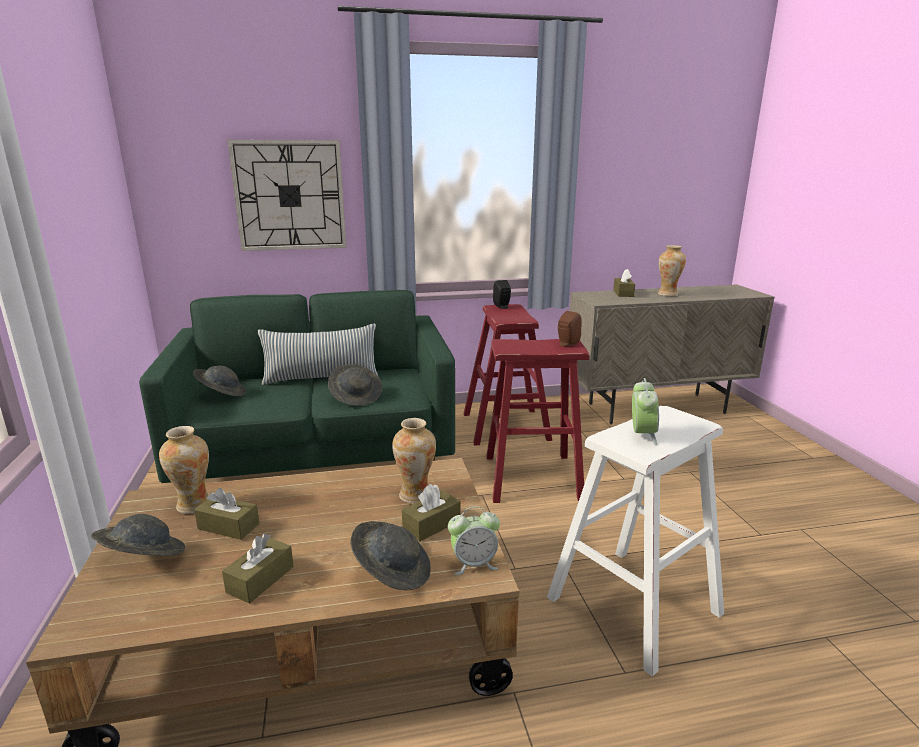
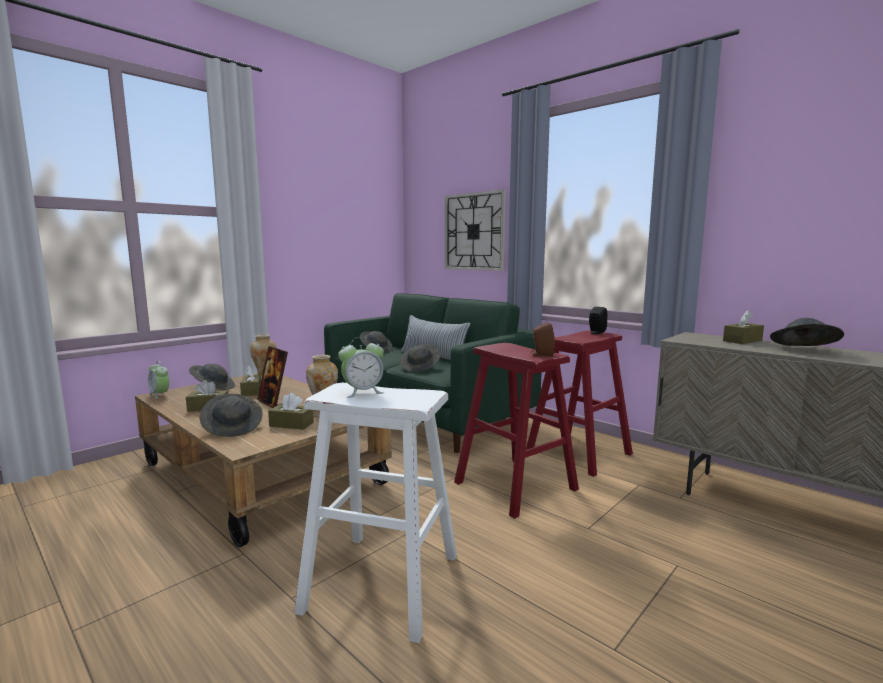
camera: 55 degrees right, 10 degrees down
(319, 519) = (274, 402): none -> picture frame
(473, 564) = (254, 443): alarm clock -> alarm clock (160, 395)
(667, 294) = (803, 350): vase -> grey hat

